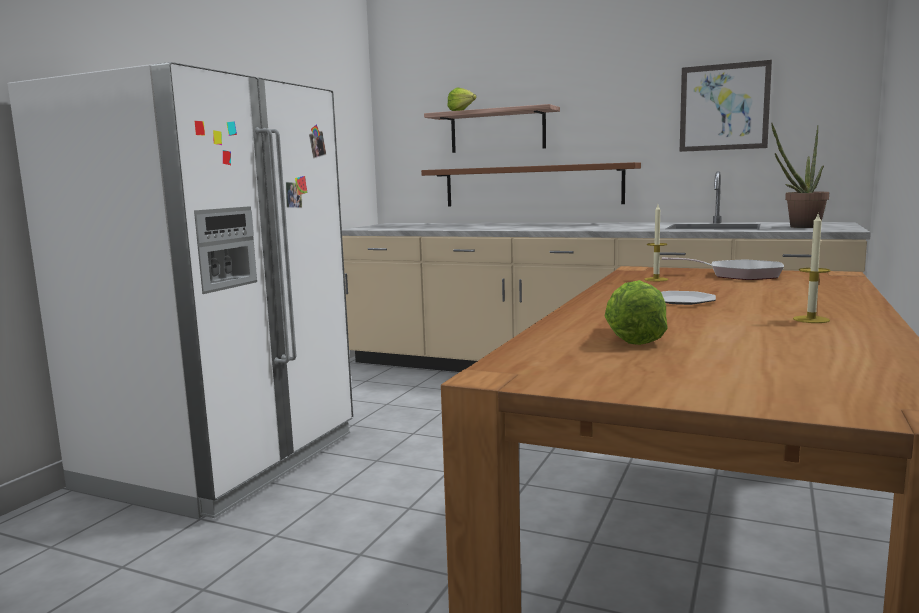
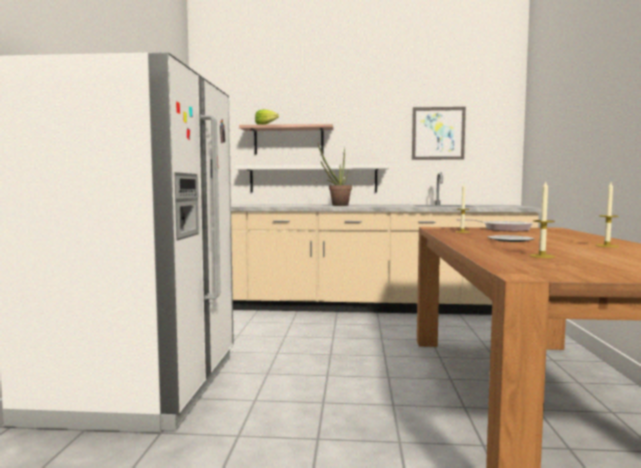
camera: 20 degrees left, 5 degrees down
(531, 186) = (313, 179): brown shelf -> white shelf
(631, 338) = (542, 256): lettuce -> candle
(799, 227) = (495, 206): potted plant -> potted plant (337, 205)

